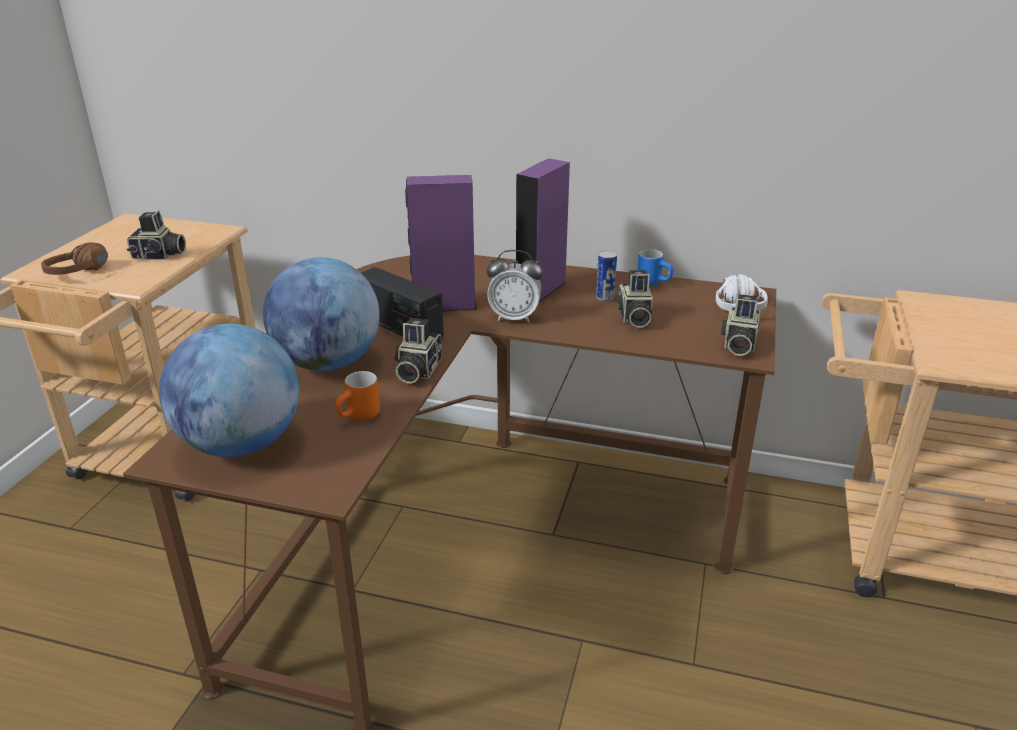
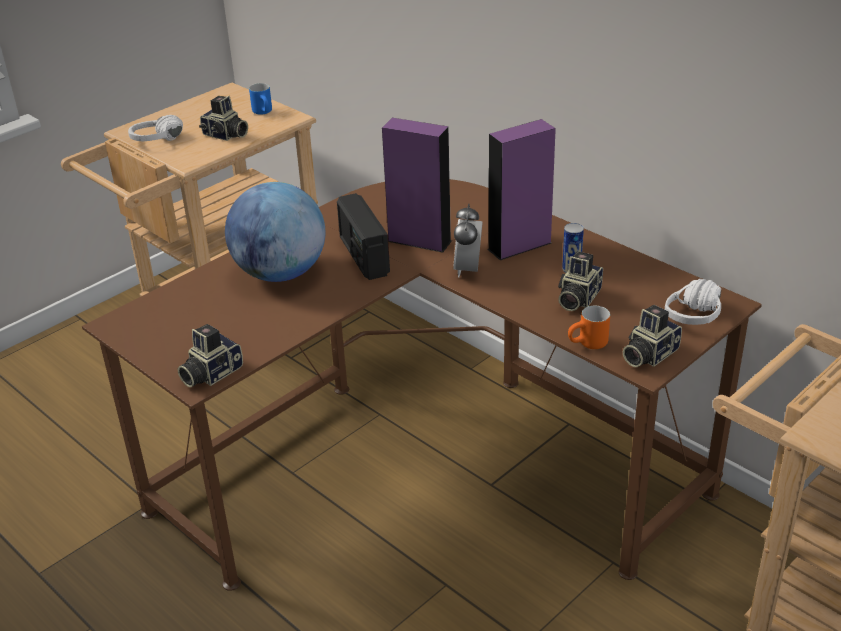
camera: 30 degrees right, 5 degrees up
(84, 275) = (159, 143): brown headphones -> white headphones
(241, 444) = (168, 326): globe -> none
(360, 417) = (265, 329): orange mug -> orange mug (588, 345)
(416, 370) = (341, 300): camera -> camera (210, 373)
(514, 317) = (468, 269): alarm clock -> alarm clock turned 60 degrees clockwise
(654, 283) = (638, 265): blue mug -> blue mug (265, 113)

